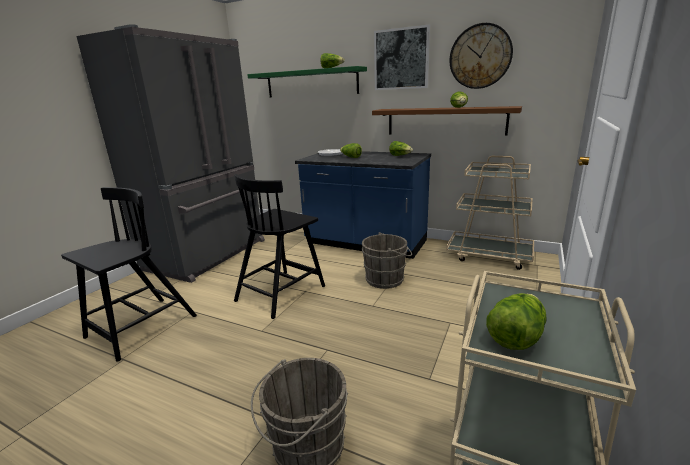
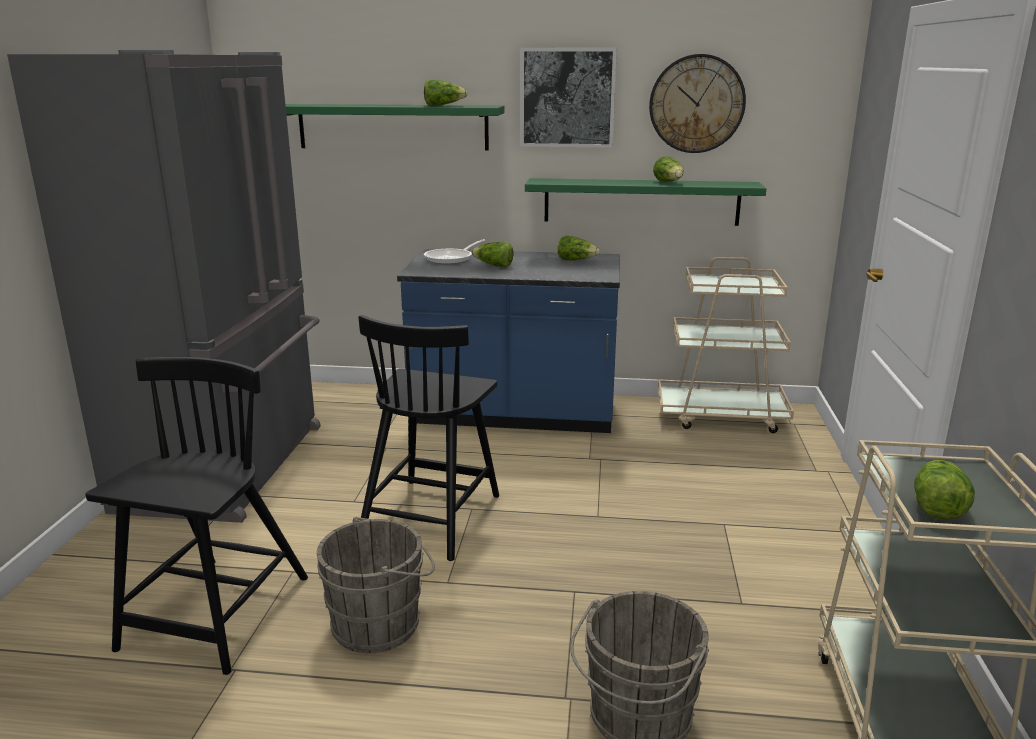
camera: 20 degrees left, 0 degrees up
(387, 279) = (592, 472): grey bucket -> grey bucket (381, 623)
(445, 121) = (641, 201): brown shelf -> green shelf

